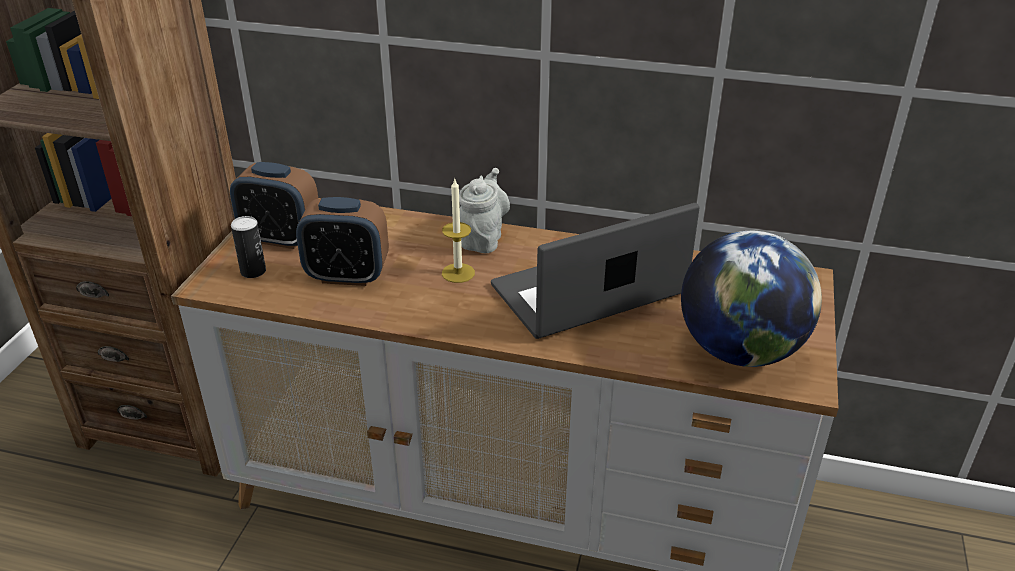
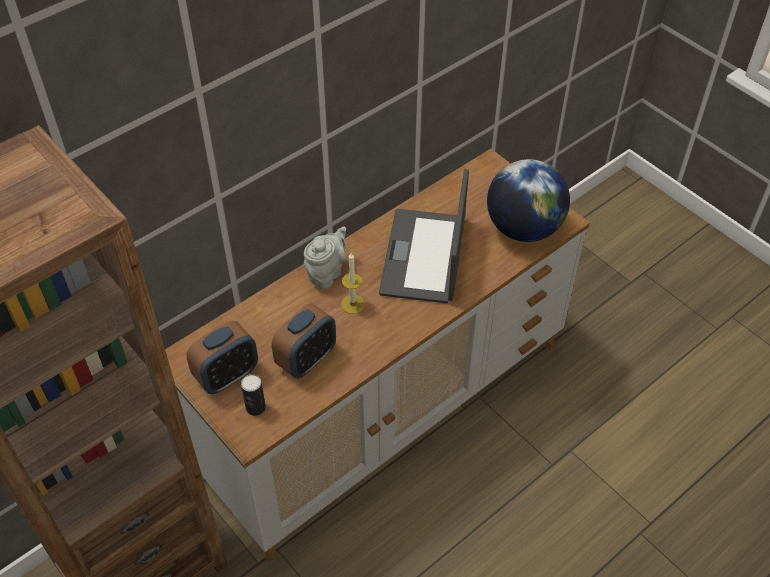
camera: 55 degrees left, 15 degrees up
(482, 239) = (326, 273): grey teapot -> grey teapot turned 75 degrees clockwise

